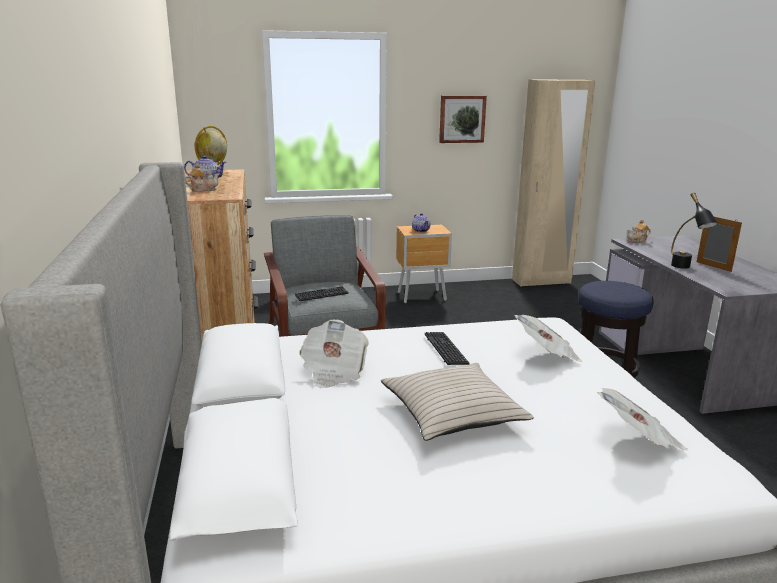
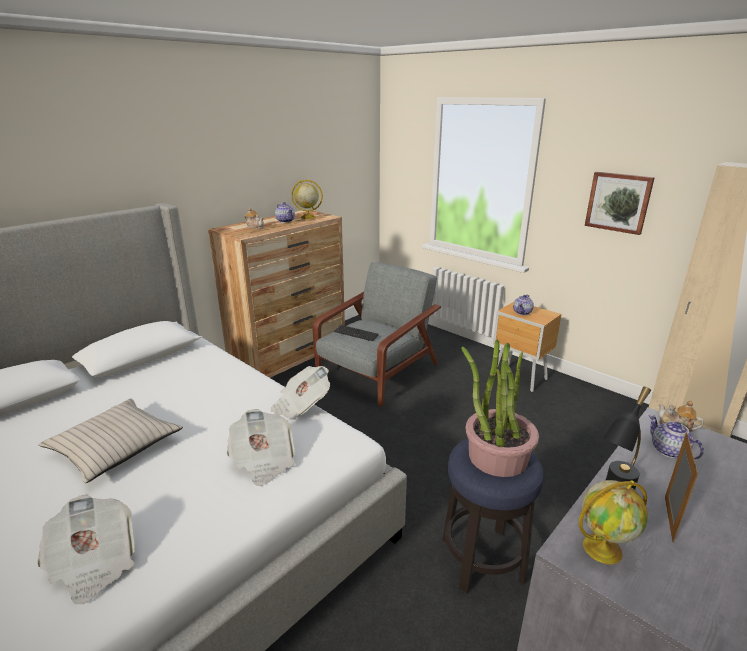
camera: 55 degrees right, 5 degrees up
(333, 371) = (165, 381): newspaper -> newspaper (301, 405)
(445, 349) = (235, 409): keyboard -> none
(614, 288) = (497, 456): none -> potted plant
(658, 249) = (669, 451): none -> teapot
(729, 284) = (603, 548): none -> globe

